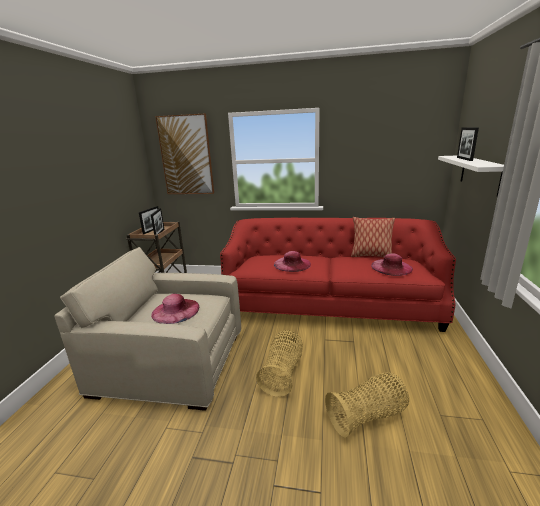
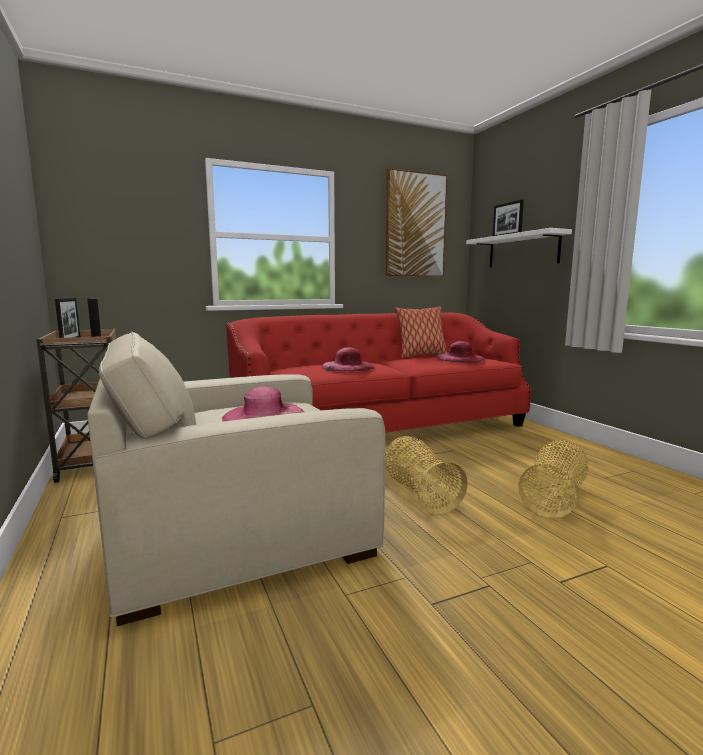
camera: 35 degrees left, 10 degrees down
(186, 155) = (125, 217): picture -> picture (415, 225)

